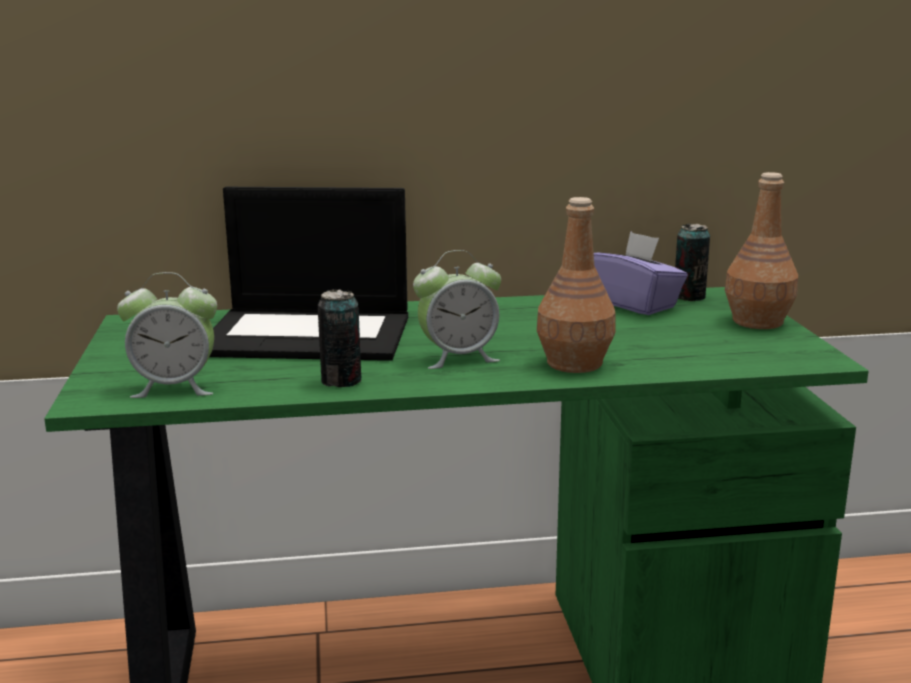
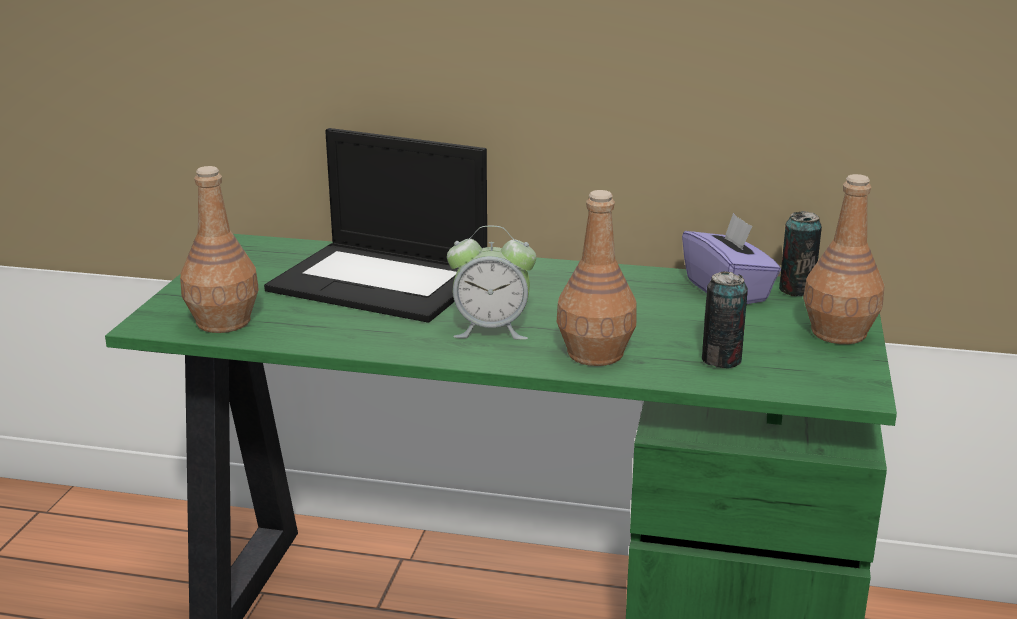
camera: 20 degrees right, 5 degrees up
(175, 387) = (224, 322): alarm clock -> brown bottle
(341, 381) = (365, 338): can -> can (721, 360)

